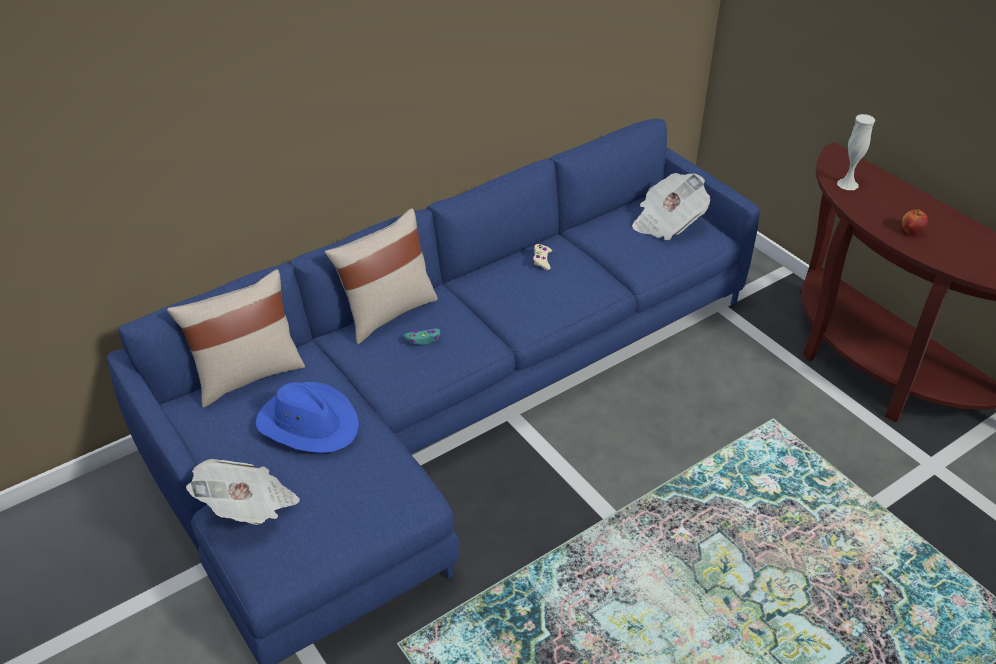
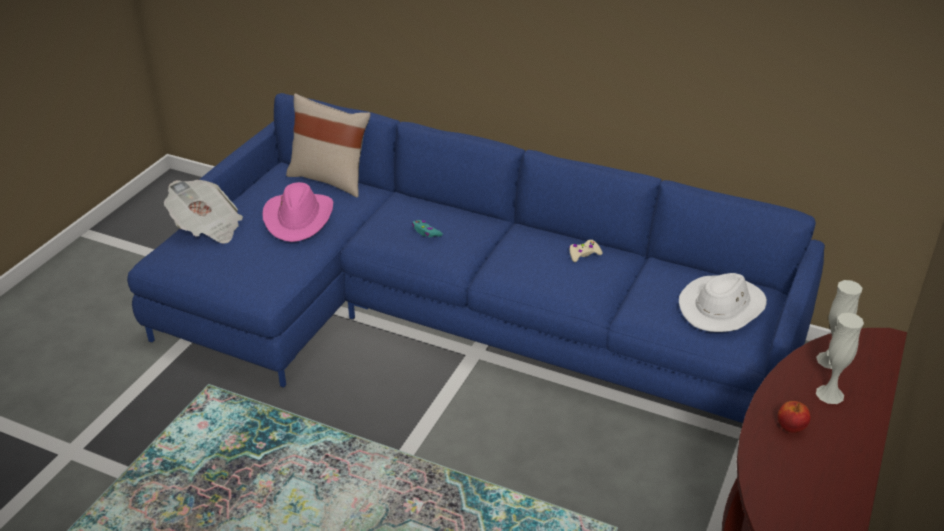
camera: 60 degrees right, 5 degrees down
(308, 423) = (299, 218): blue hat -> pink hat
(387, 312) = (445, 207): beige pillow -> none
(667, 222) = (722, 307): newspaper -> white hat
(884, 200) = (830, 394): none -> white vase

